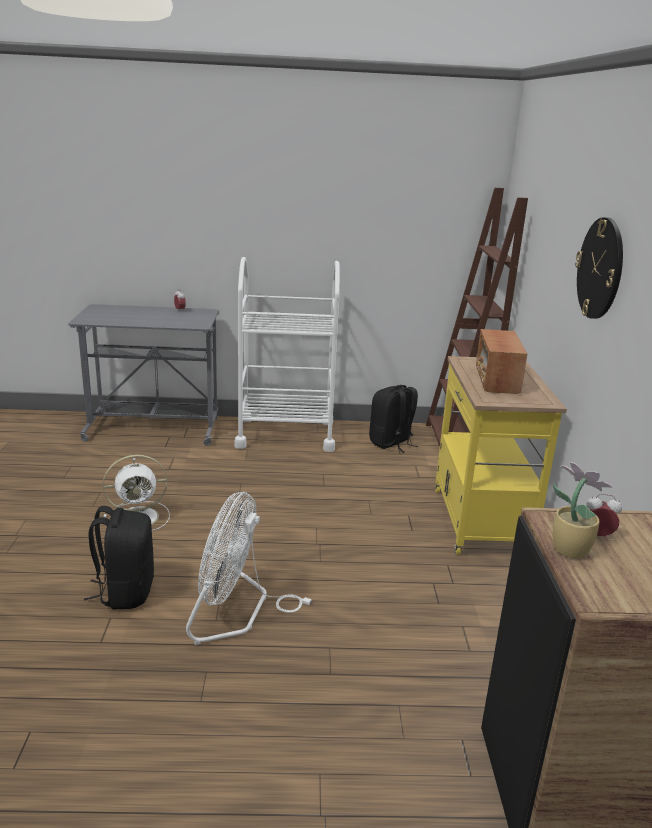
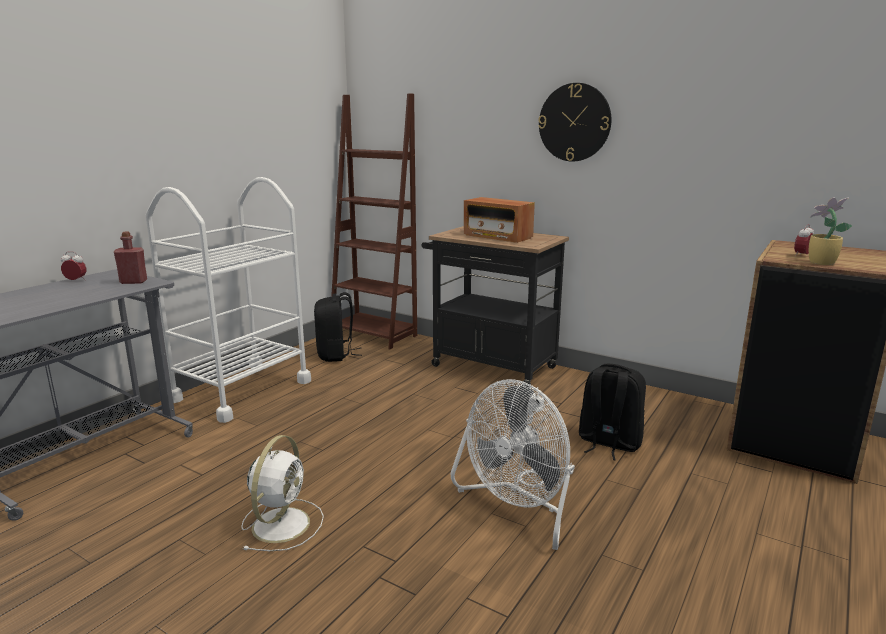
camera: 55 degrees left, 5 degrees down
(125, 592) = (426, 573): black backpack -> black backpack (608, 443)
(195, 321) = (133, 282): none -> red bottle
(478, 519) = (490, 366): yellow cart -> black cart

